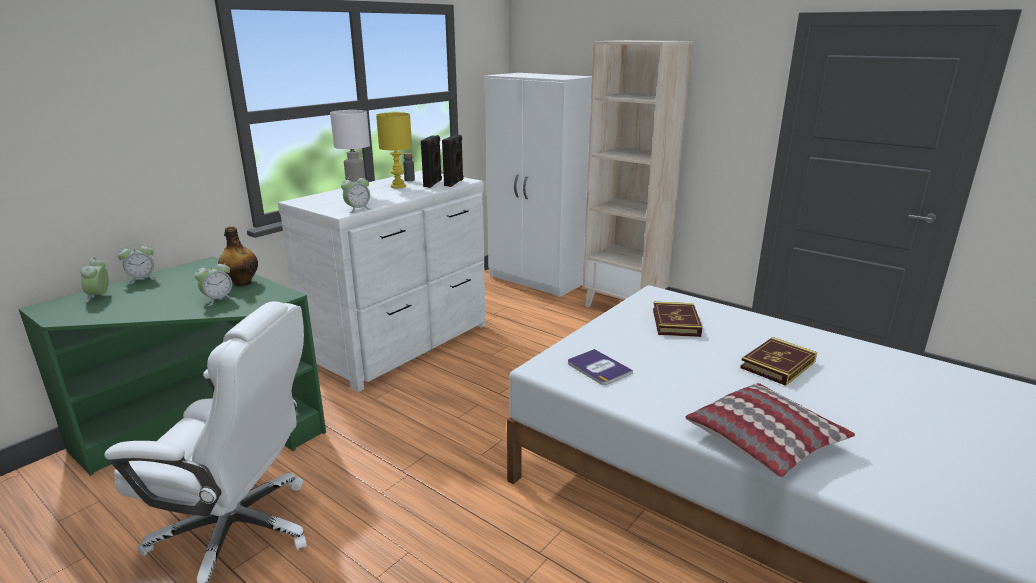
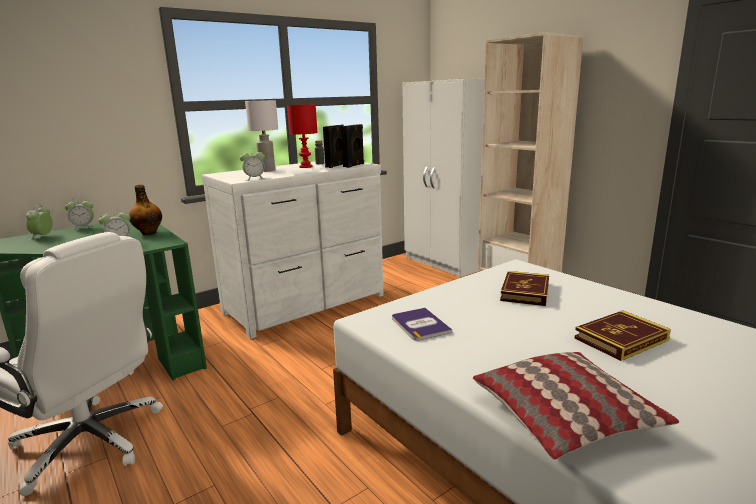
camera: 15 degrees right, 5 degrees down
(398, 186) = (306, 167): yellow table lamp -> red table lamp

